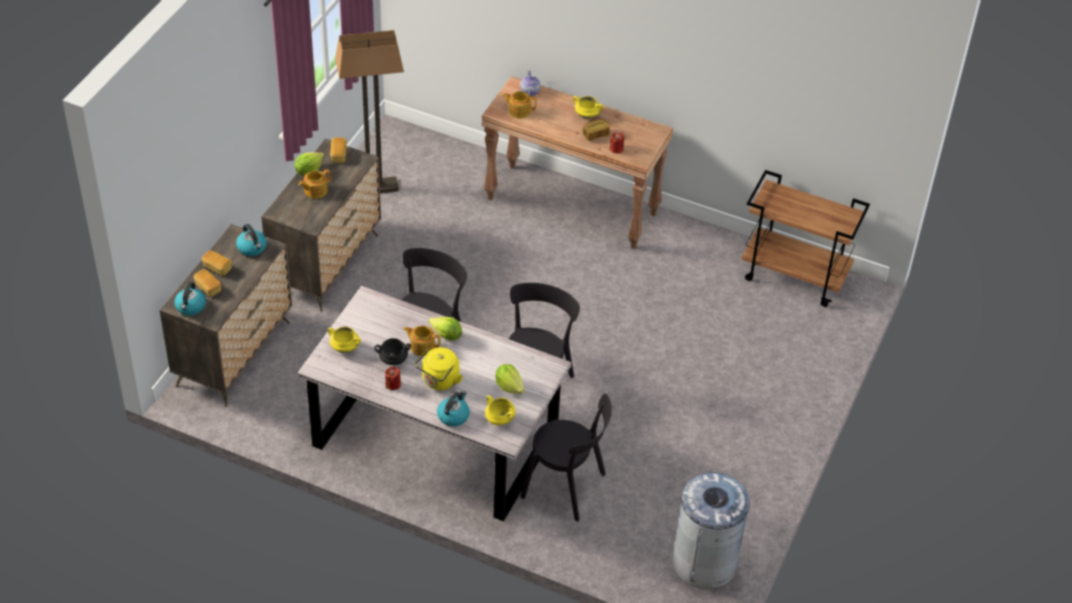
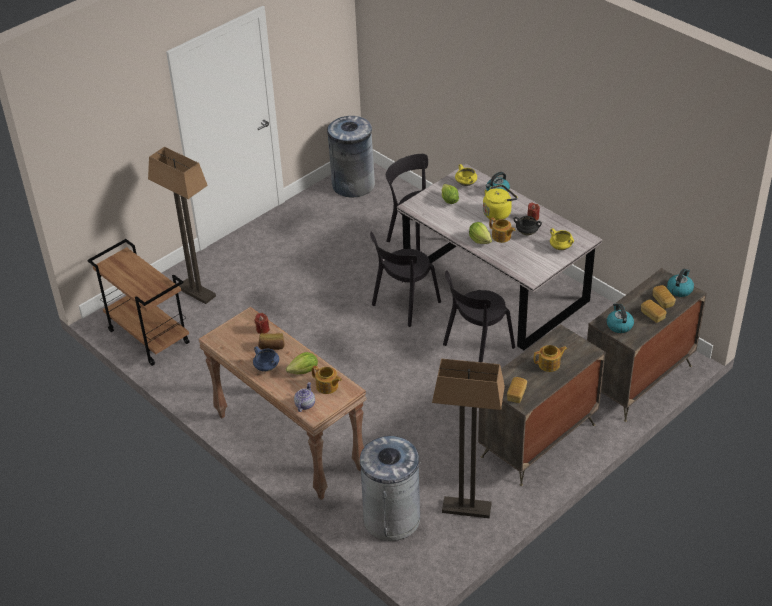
camera: 155 degrees left, 5 degrees down
(309, 170) = (550, 385): lettuce -> lettuce (304, 371)
(439, 165) = (392, 518): none -> grey trash can
(587, 115) = (266, 367): yellow cooking pot -> blue cooking pot
(787, 341) = (196, 292): none -> floor lamp

